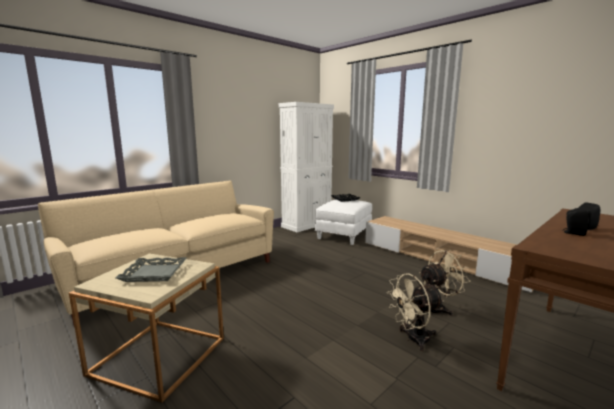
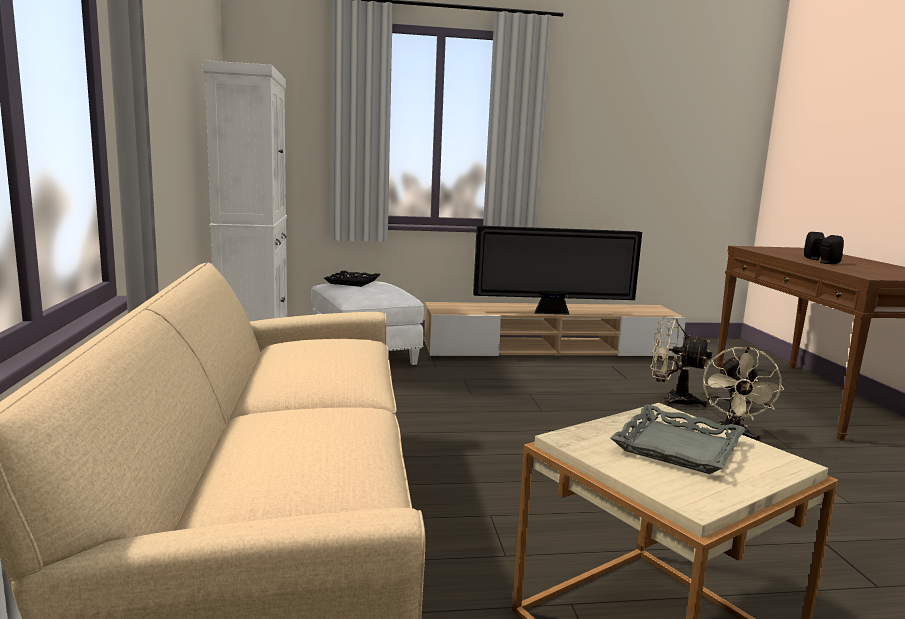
camera: 55 degrees left, 0 degrees up
(436, 235) = (553, 312): none -> television
(438, 308) = (672, 400): beige fan -> beige fan turned 75 degrees counterclockwise

